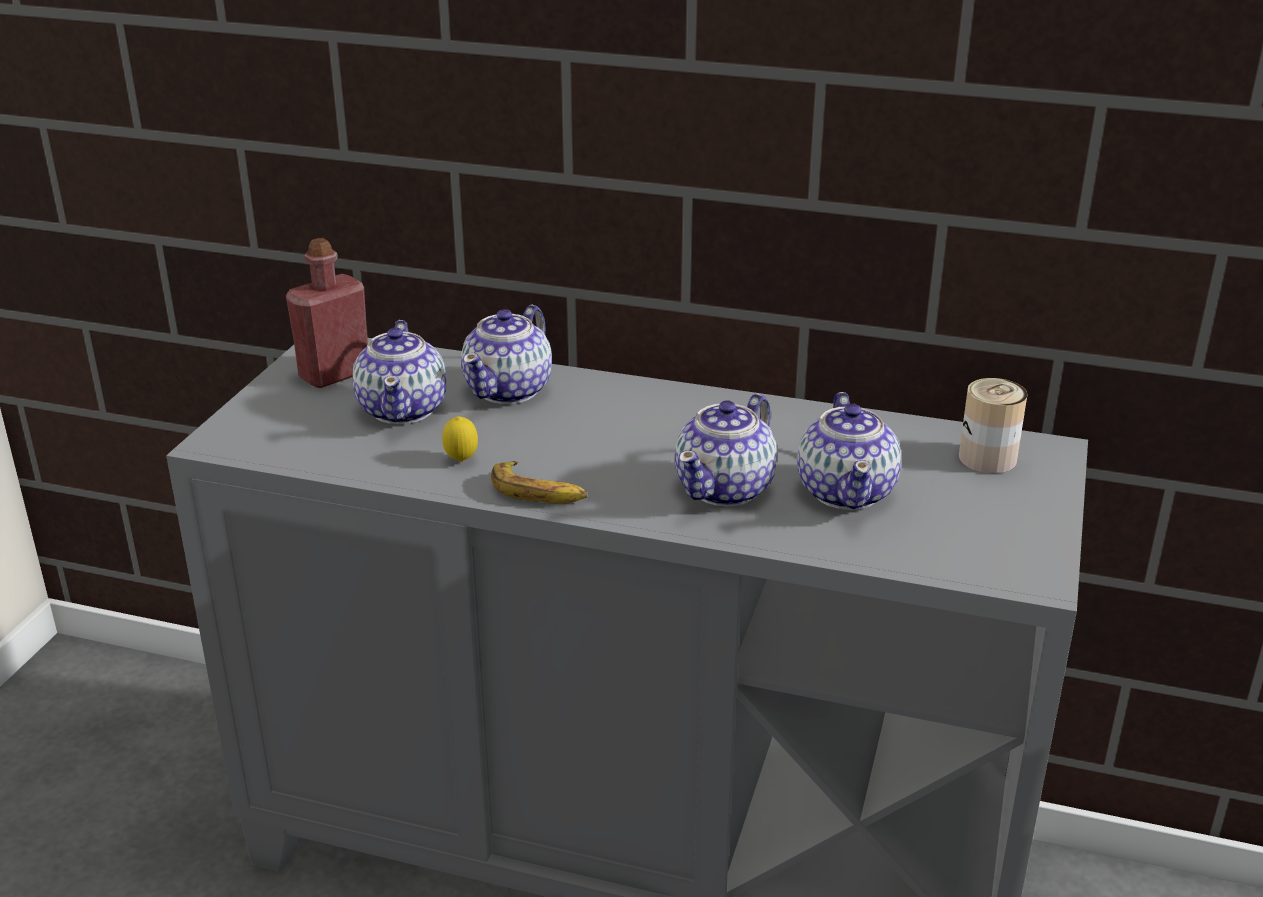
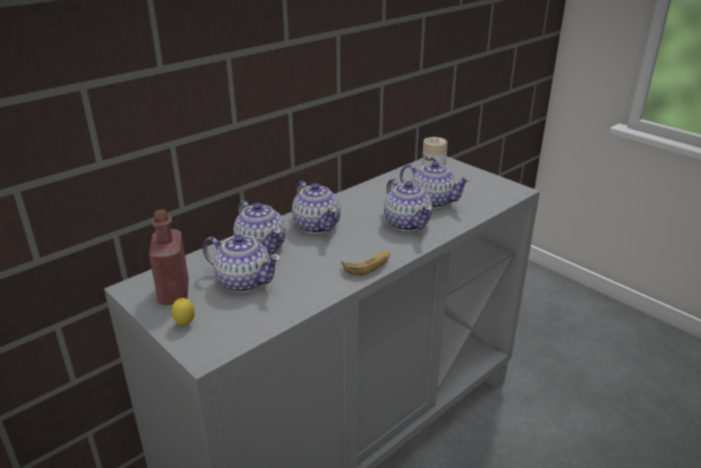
camera: 60 degrees left, 0 degrees up
(461, 461) = (317, 278): lemon -> lemon (185, 324)
(622, 411) = (317, 225): none -> teapot

